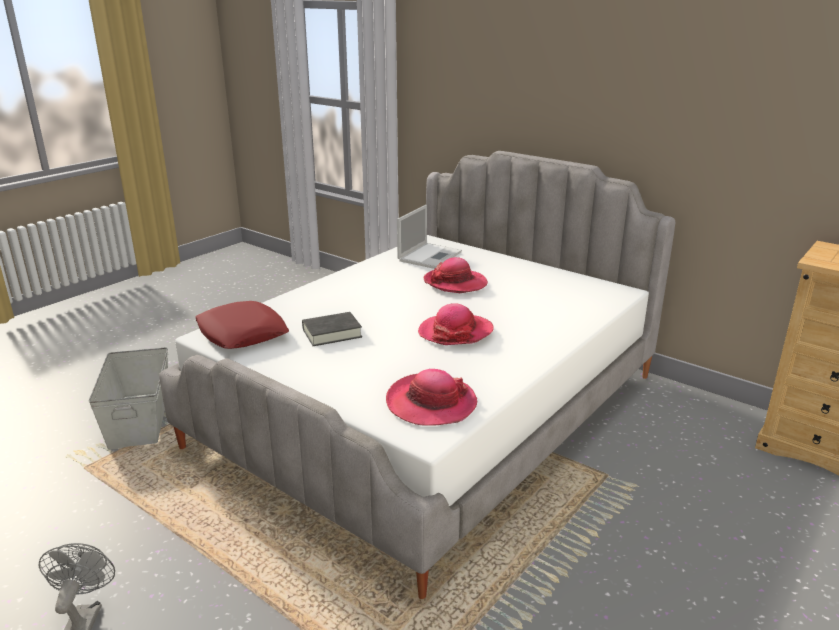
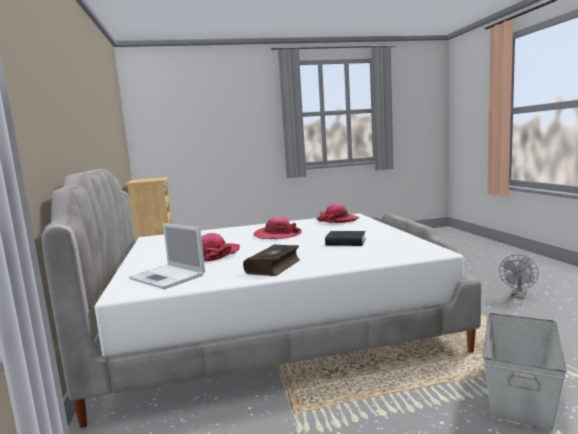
camera: 140 degrees left, 15 degrees down
(242, 333) = (407, 249): red pillow -> none
(357, 282) = (274, 267): none -> book
(430, 256) = (168, 277): laptop -> laptop turned 120 degrees counterclockwise

